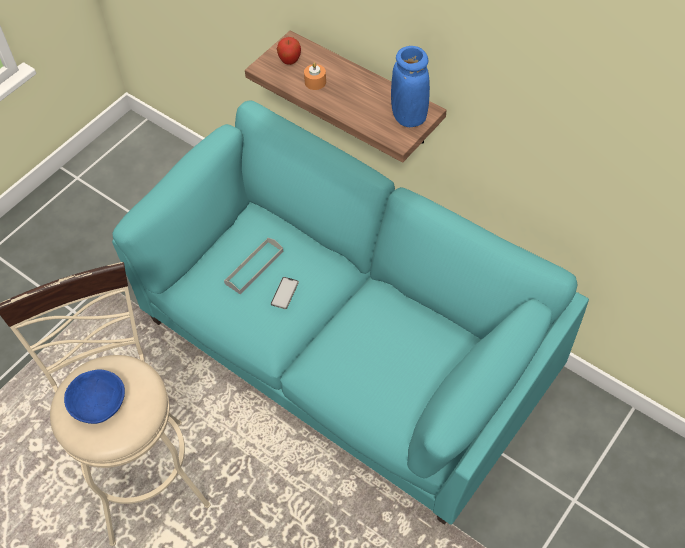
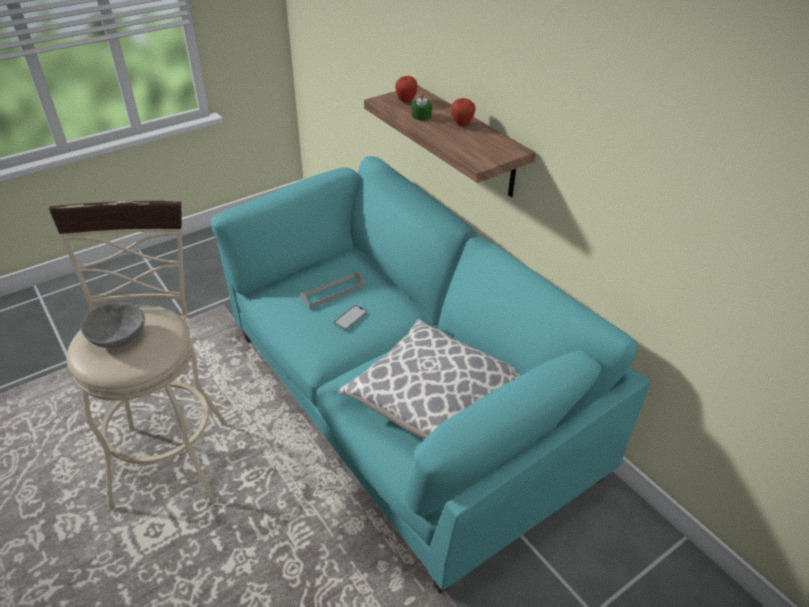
camera: 15 degrees right, 15 degrees down
(98, 404) = (117, 337): blue bowl -> grey bowl
(315, 82) = (421, 116): orange candle -> green candle
(361, 86) = (462, 124): none -> apple
(398, 366) = (432, 402): none -> pillow
(409, 117) = (496, 150): blue vase -> none

